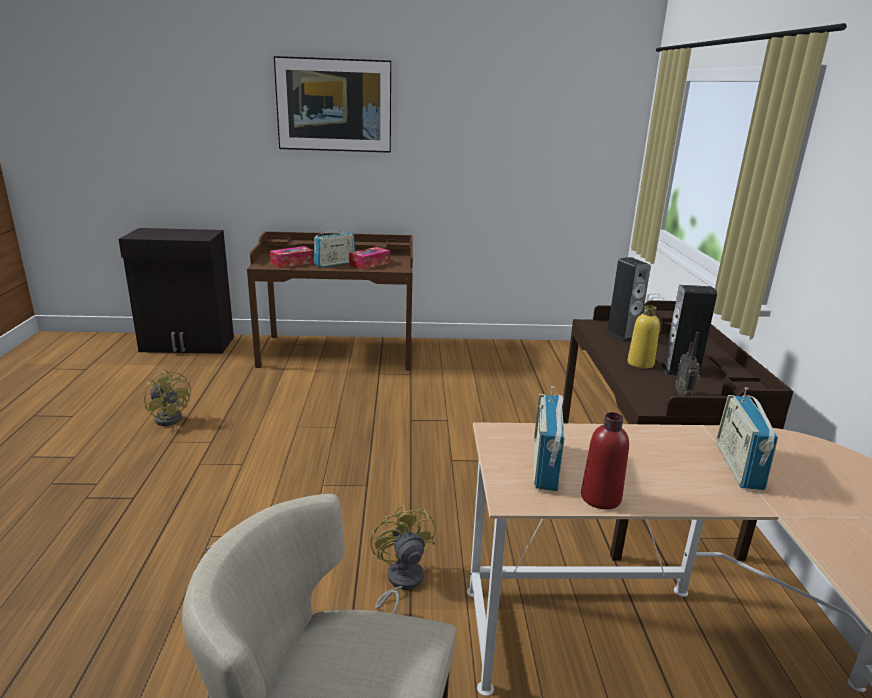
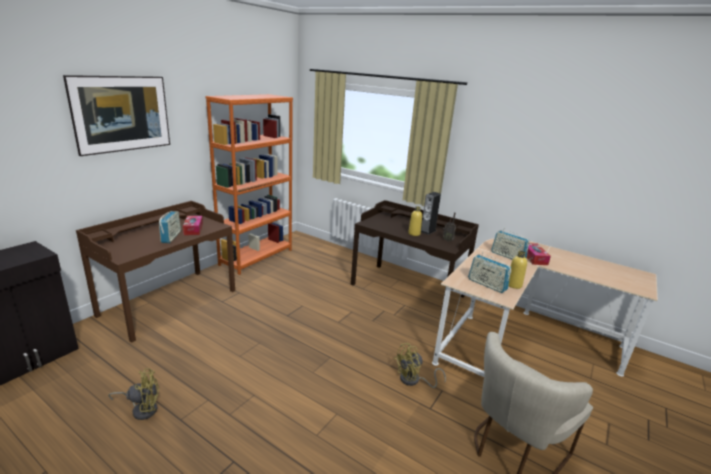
camera: 55 degrees left, 0 degrees up
(292, 263) = (140, 247): tissue box -> tissue box (534, 258)
(400, 583) = (414, 380): yellow fan -> yellow fan turned 45 degrees counterclockwise
(499, 349) = (256, 257): none -> orange bookcase
(600, 498) = (513, 285): red bottle -> yellow bottle
(622, 335) = (384, 224): speaker -> none

